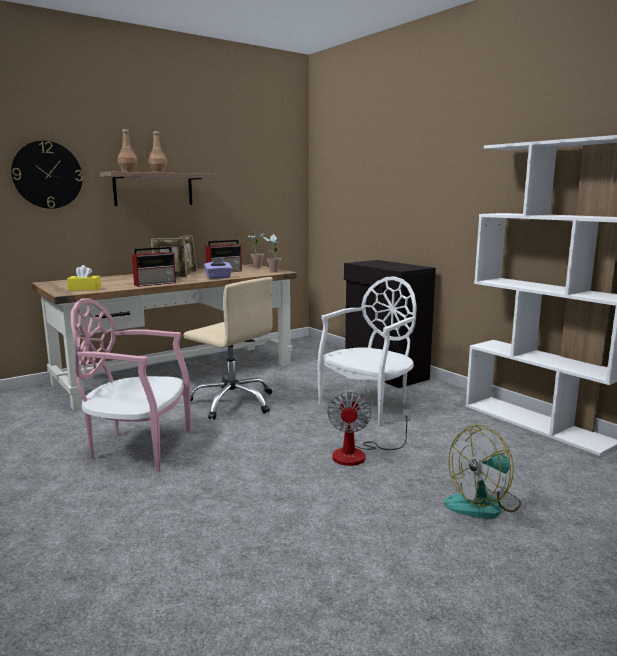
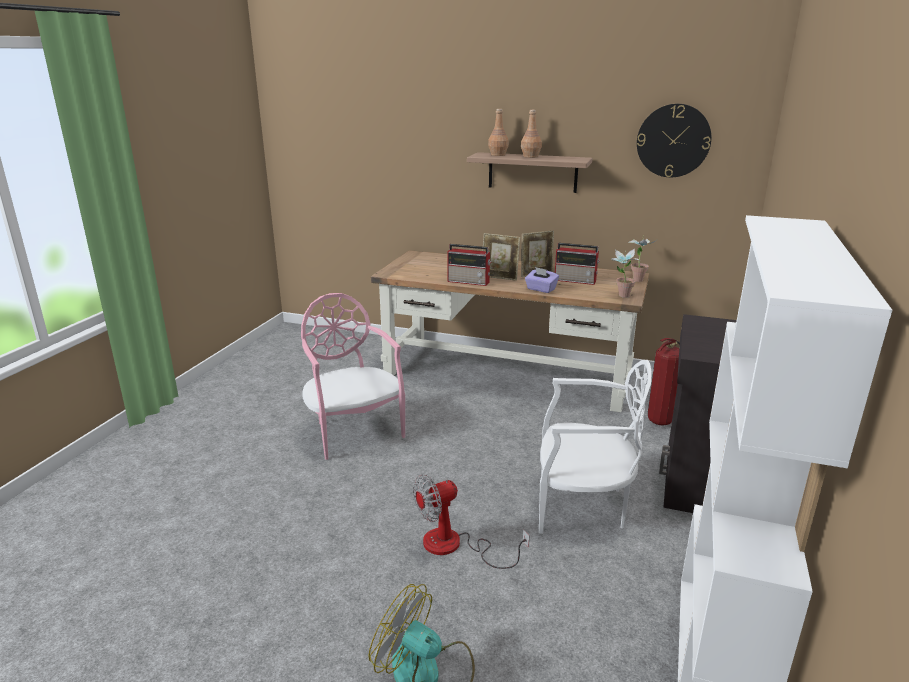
camera: 55 degrees right, 10 degrees up
(47, 175) = (430, 153): wall clock -> wall clock (673, 141)
(84, 289) = (410, 272): yellow tissue box -> none
(232, 402) = (483, 428): beige office chair -> none
(317, 359) = (661, 420): none -> fire extinguisher

